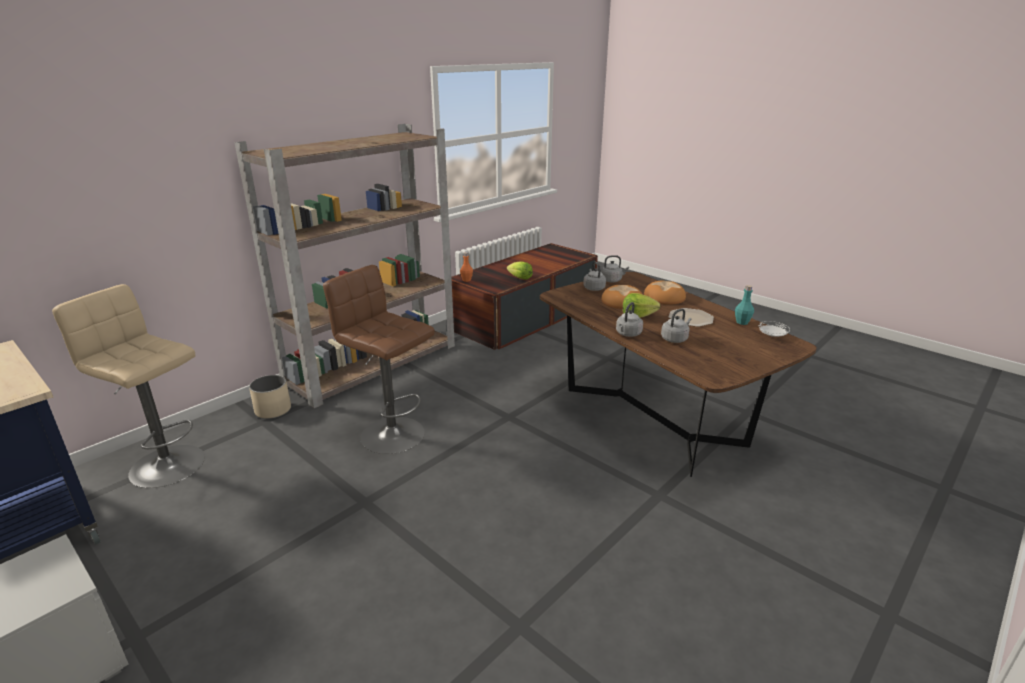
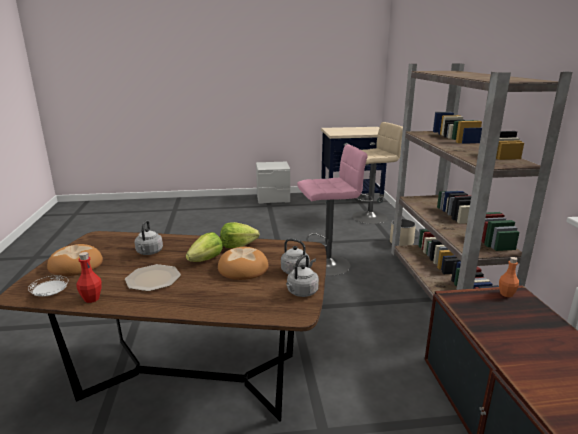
camera: 130 degrees right, 5 degrees down
(392, 434) = (328, 265): brown stool -> pink stool
(520, 278) = (492, 333): lettuce -> lettuce (237, 245)
(628, 334) = (192, 241): grey kettle -> none
(663, 297) = (211, 295): bread -> bread (76, 265)
(742, 322) = (92, 299): turquoise bottle -> red bottle

